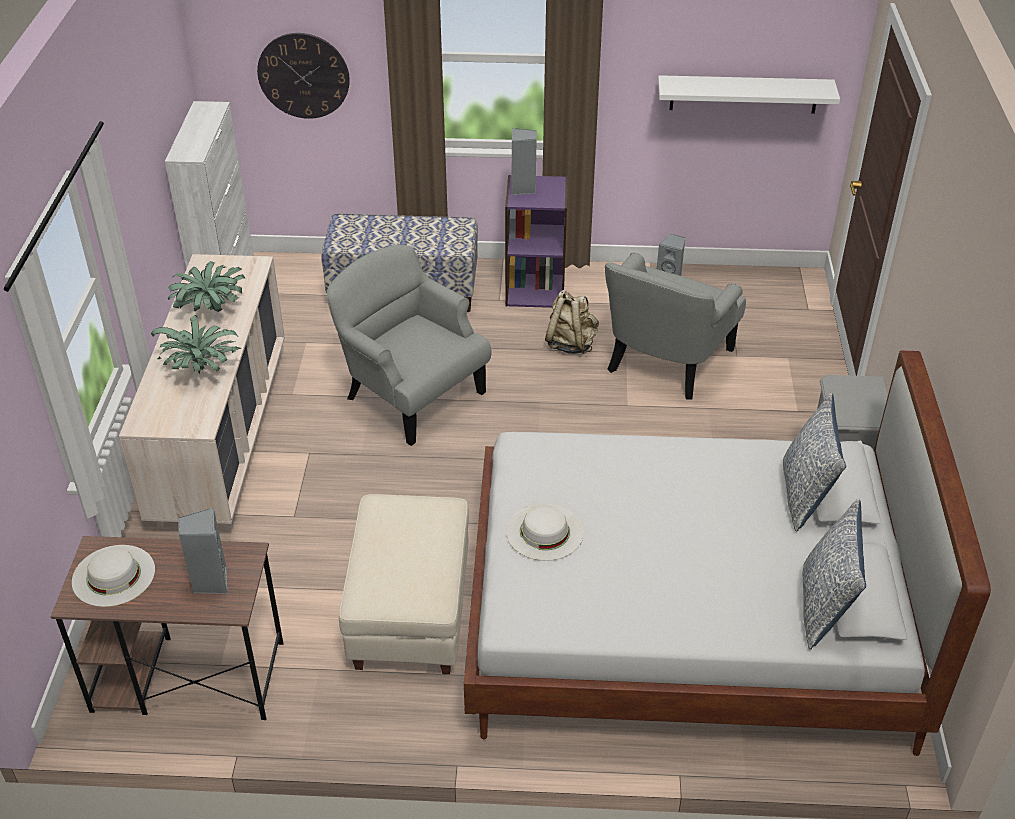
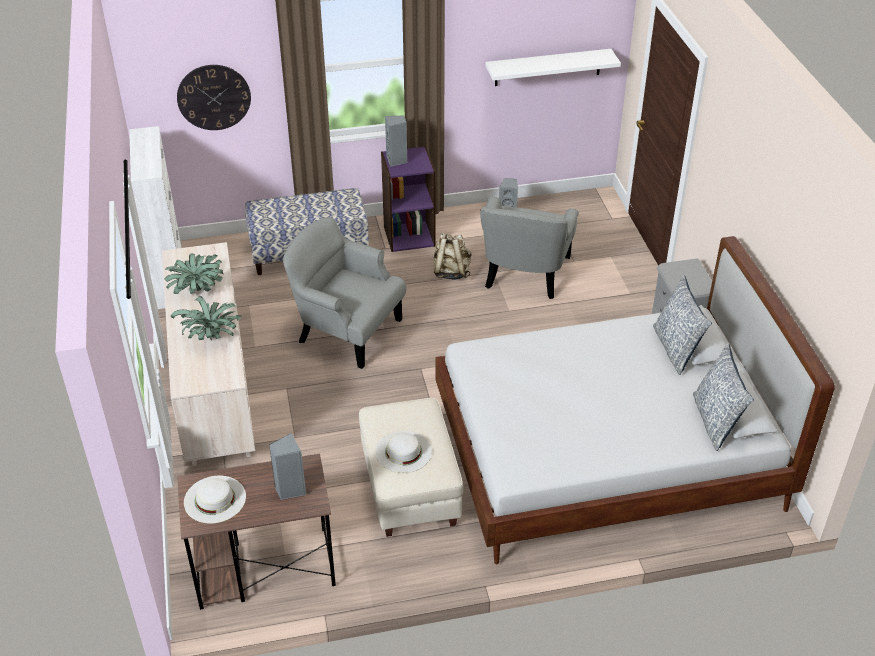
camera: 15 degrees left, 0 degrees up
(544, 532) = (510, 408): white hat -> white hat (403, 451)

